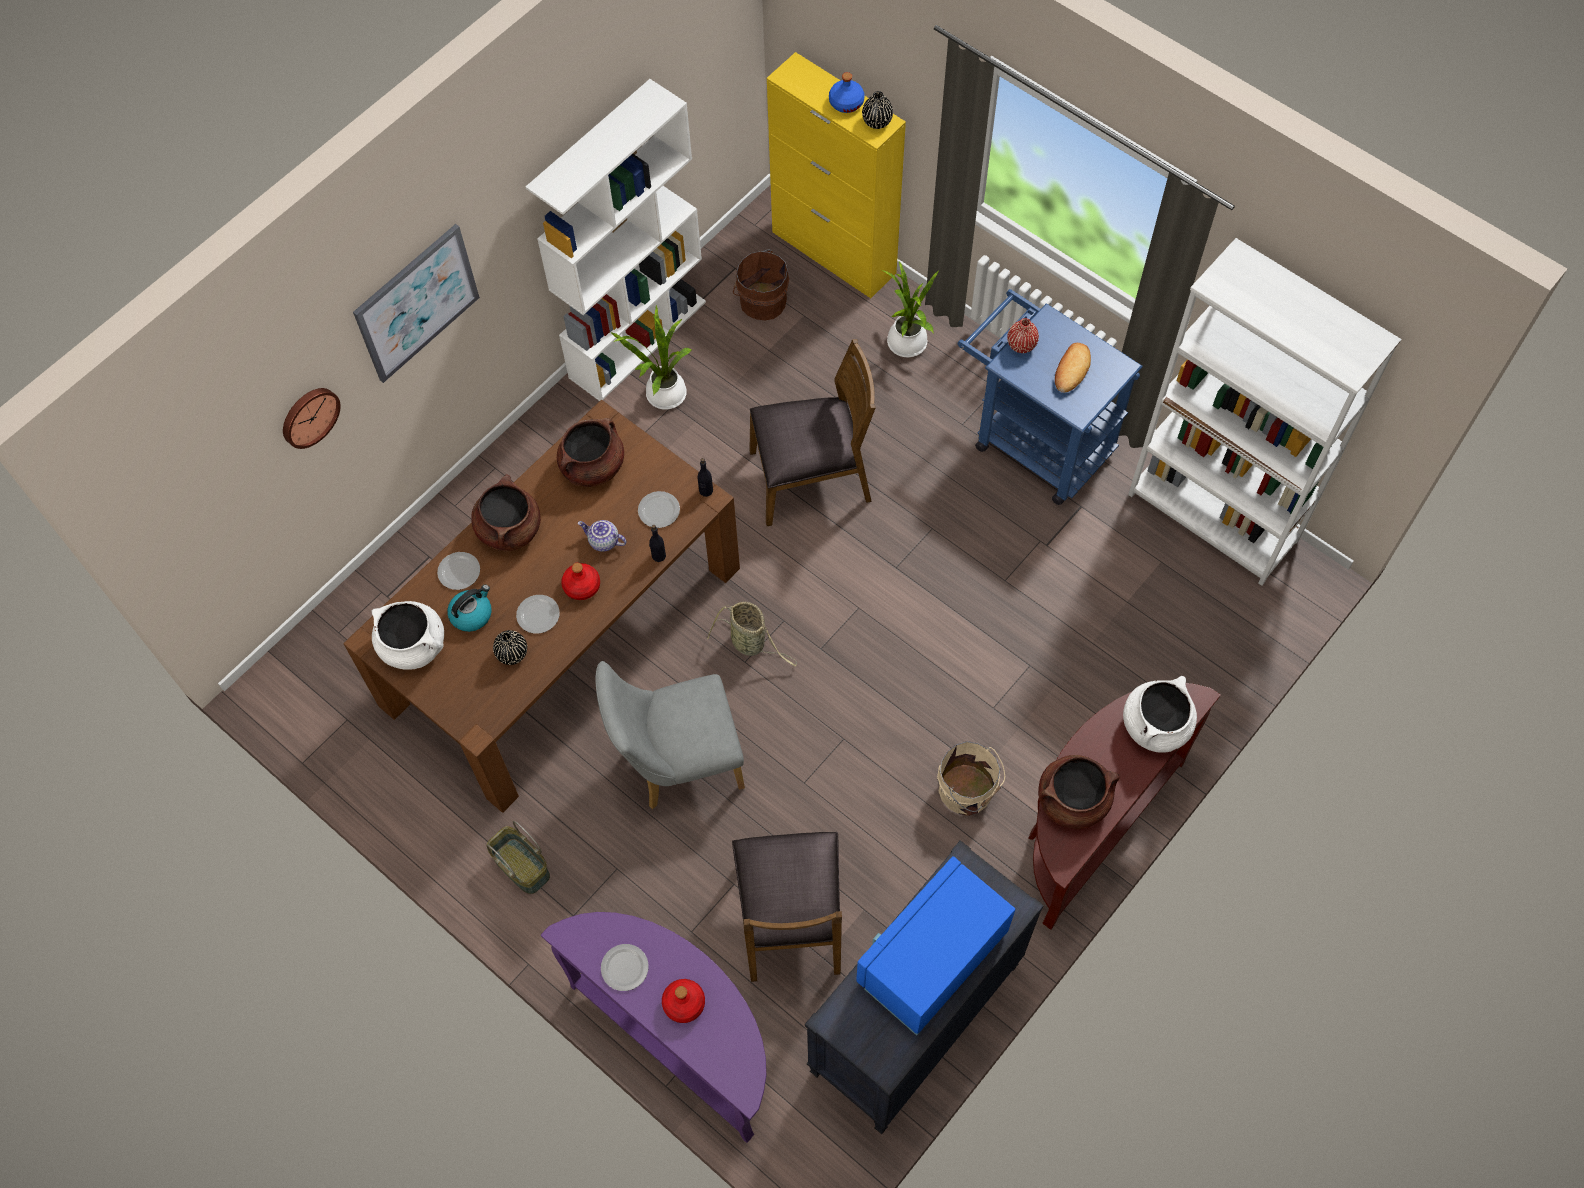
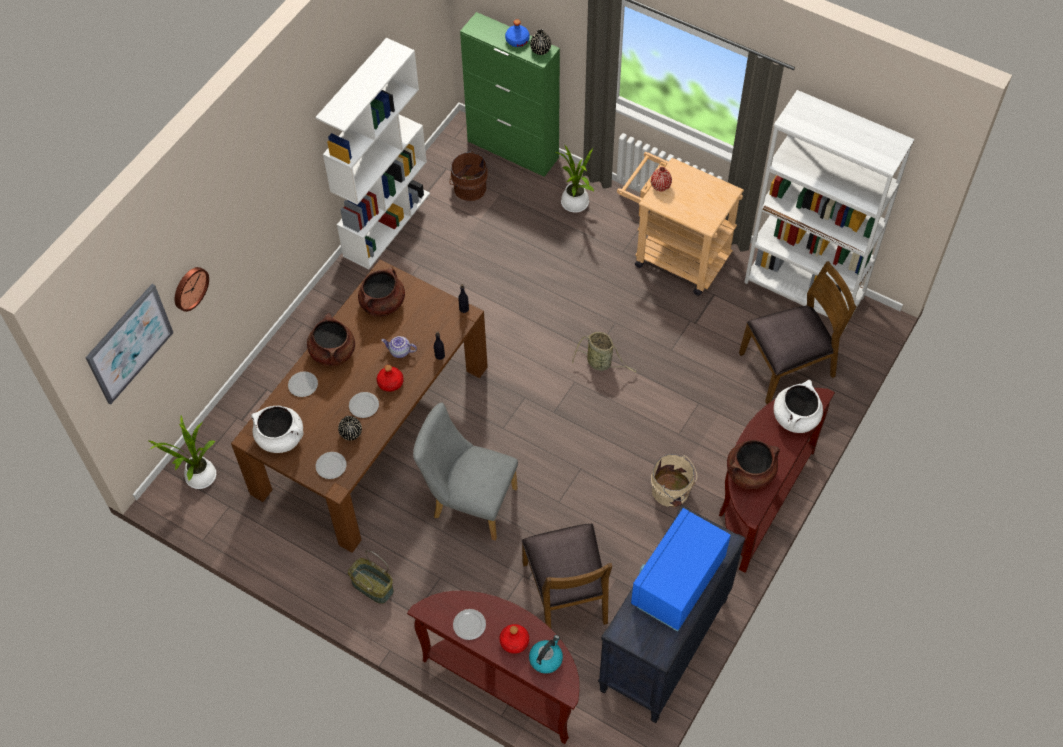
camera: 10 degrees left, 5 degrees down
(417, 303) = (252, 203): picture -> picture (129, 343)
(472, 614) = (317, 411): kettle -> kettle (546, 658)
(658, 510) = (434, 326): plate -> plate (331, 465)
(662, 395) = (411, 259): potted plant -> potted plant (198, 477)
(677, 763) = (469, 501): grey chair -> grey chair turned 45 degrees clockwise
(681, 1036) = (506, 681): purple console table -> brown console table
(750, 643) = (504, 415): basket -> basket (601, 363)
(811, 478) = (526, 300): brown chair -> brown chair (788, 366)
(834, 253) = (513, 150): yellow cabinet -> green cabinet
(1034, 440) = (674, 255): blue cart -> beige cart
(1071, 370) = (697, 198): bread -> none

